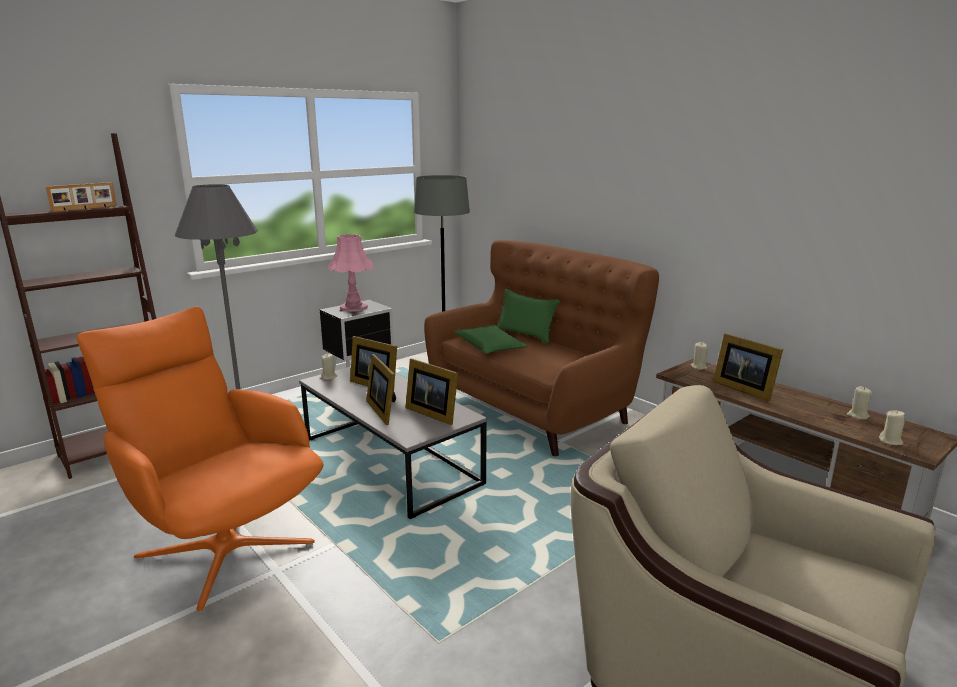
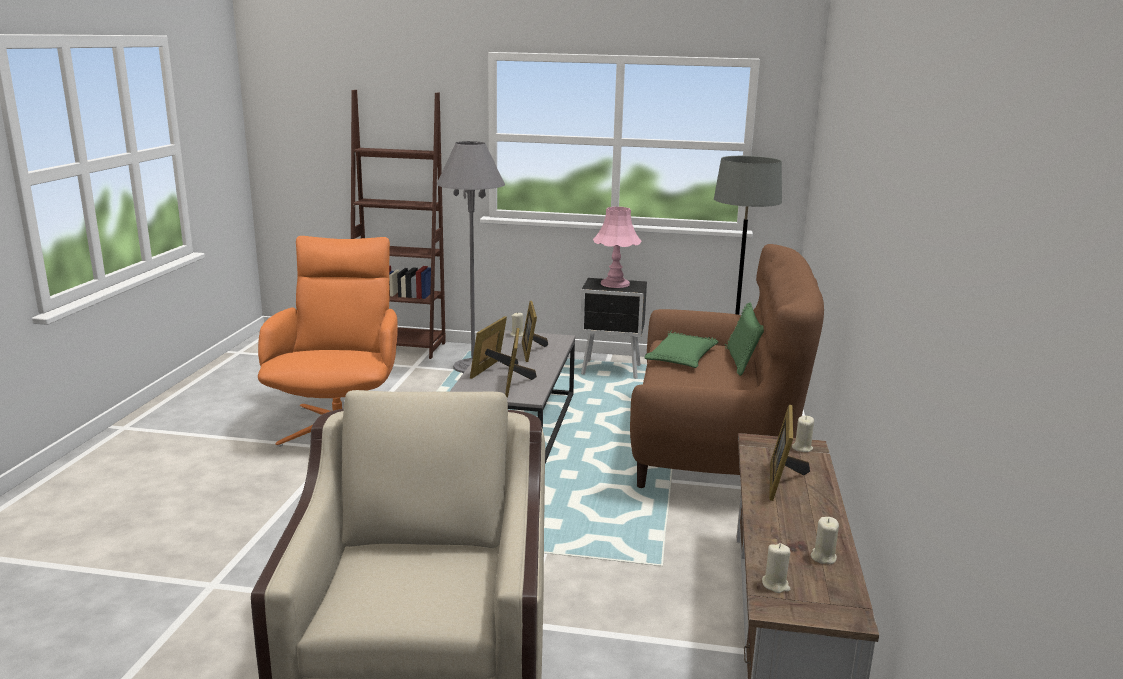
camera: 50 degrees right, 0 degrees up
(85, 208) = (406, 150): picture frame -> none

